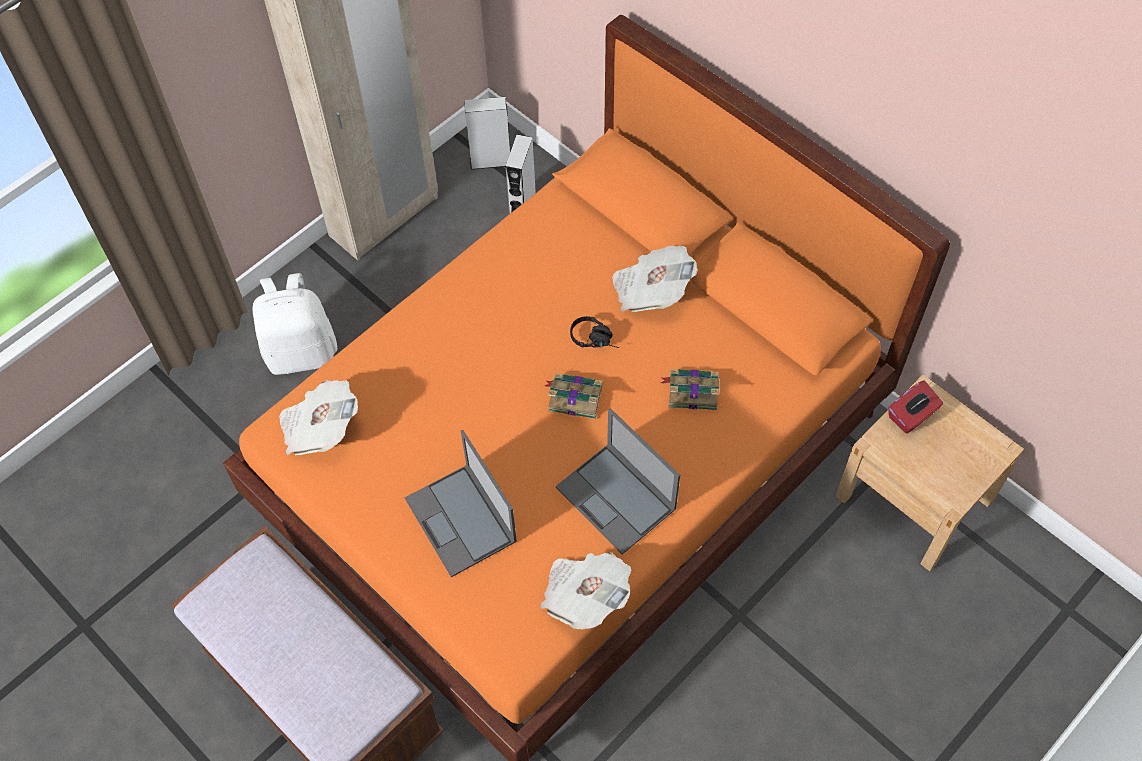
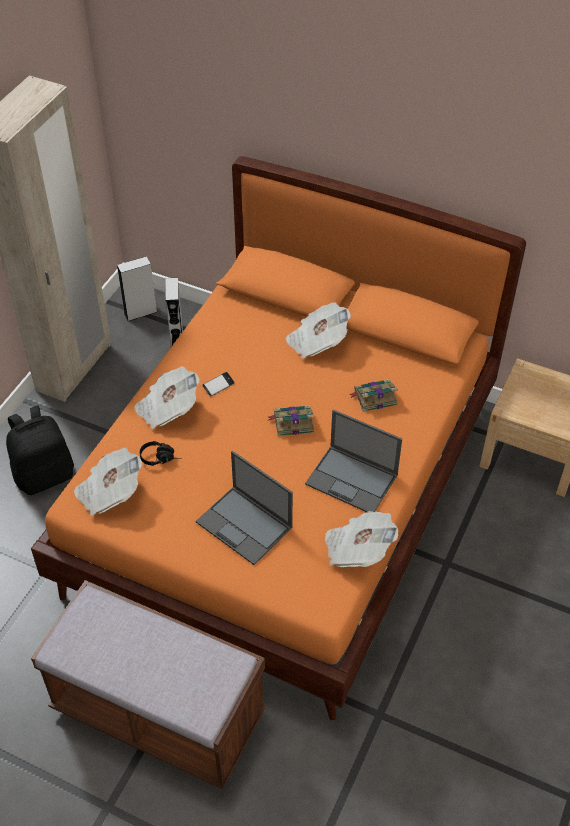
camera: 20 degrees left, 10 degrees down
(301, 352) = (45, 475): white backpack -> black backpack
(430, 334) = (167, 409): none -> newspaper
(503, 319) = (218, 386): none -> phone
(596, 339) = (291, 382): black headphones -> black headphones (161, 458)
(911, 416) = (521, 385): red tissue box -> none

